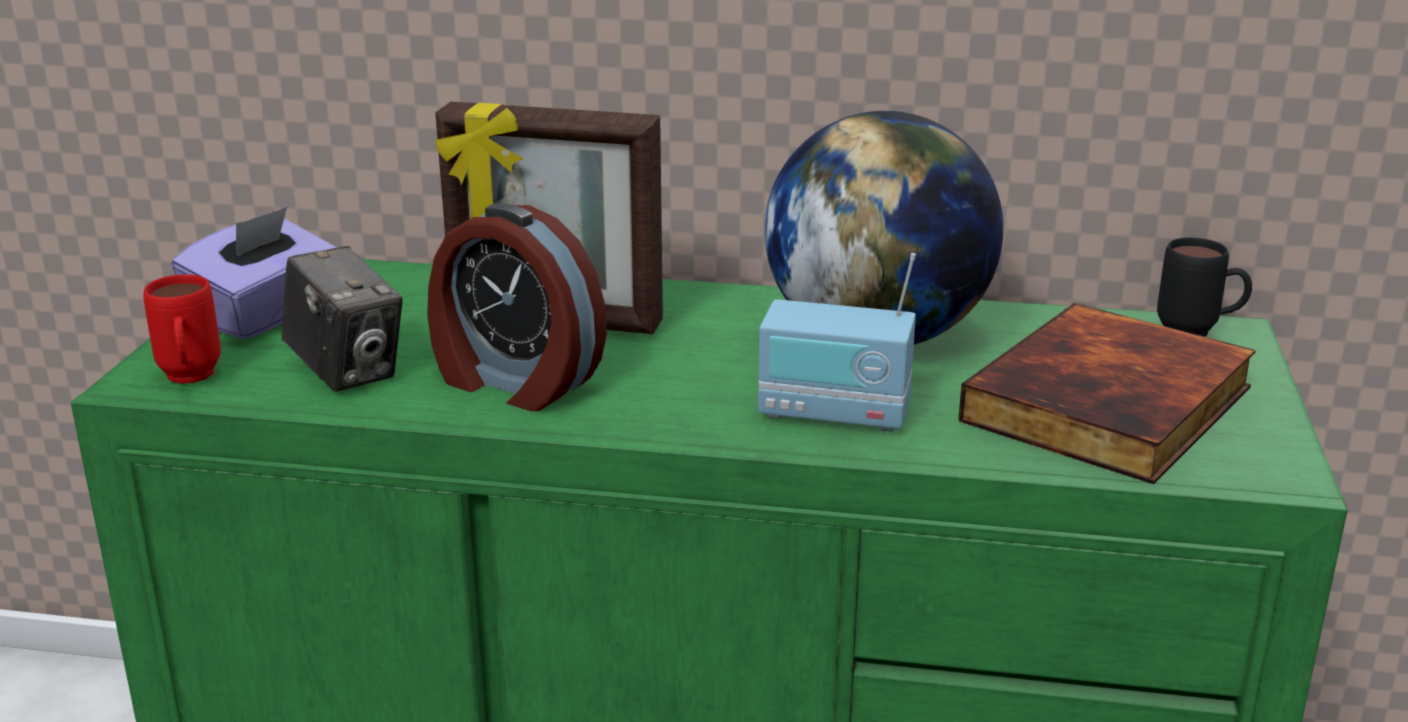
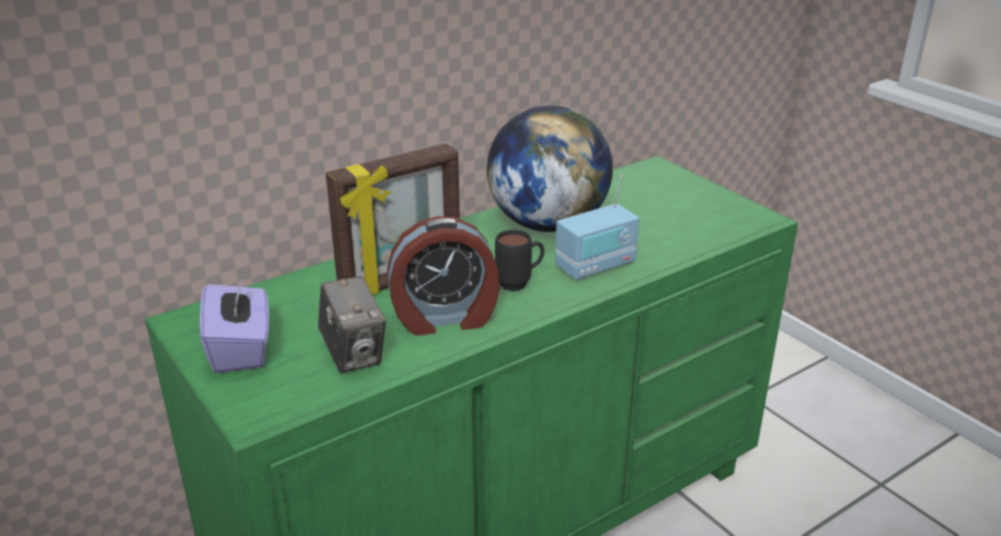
camera: 45 degrees left, 5 degrees up
(190, 380) = (280, 403): red mug -> none
(347, 371) = (354, 354): camera -> camera turned 60 degrees clockwise
(1112, 406) = (675, 216): book -> none
(1198, 334) = (649, 172): black mug -> black mug (520, 284)

